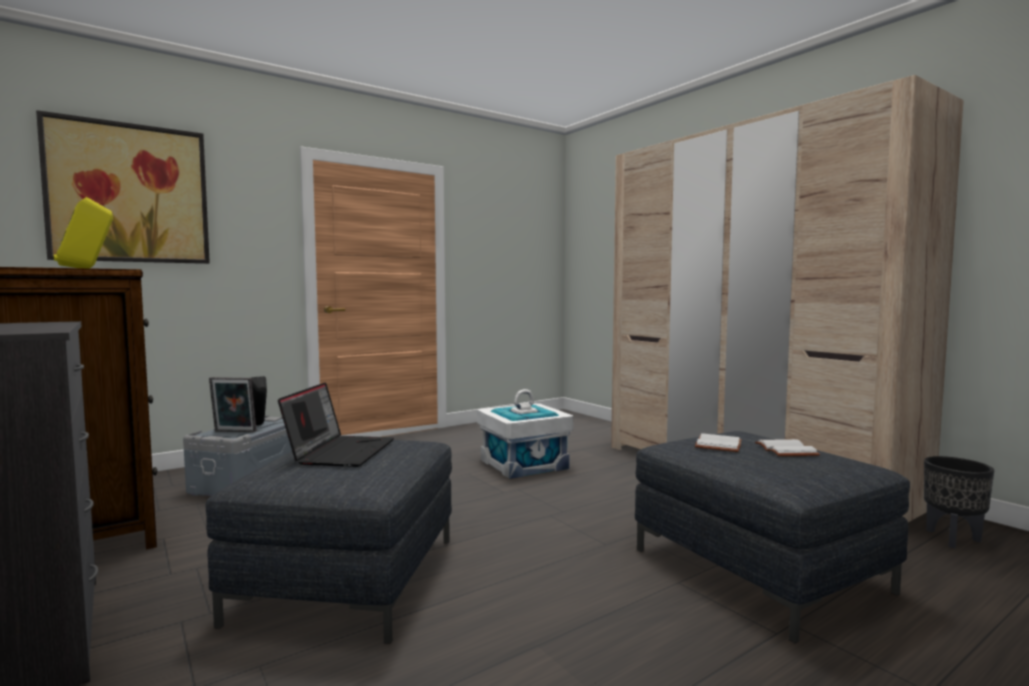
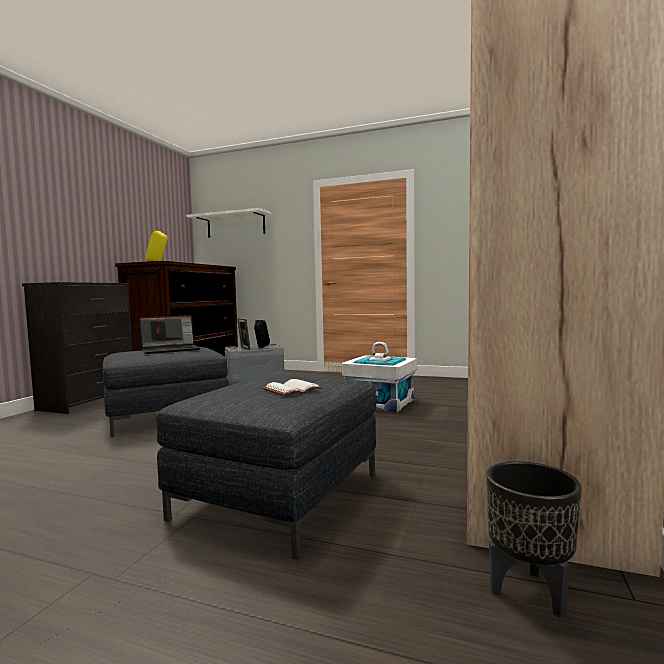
camera: 55 degrees right, 0 degrees up
(129, 193) = (235, 225): picture -> white shelf
(720, 445) = (280, 379): white book -> none

